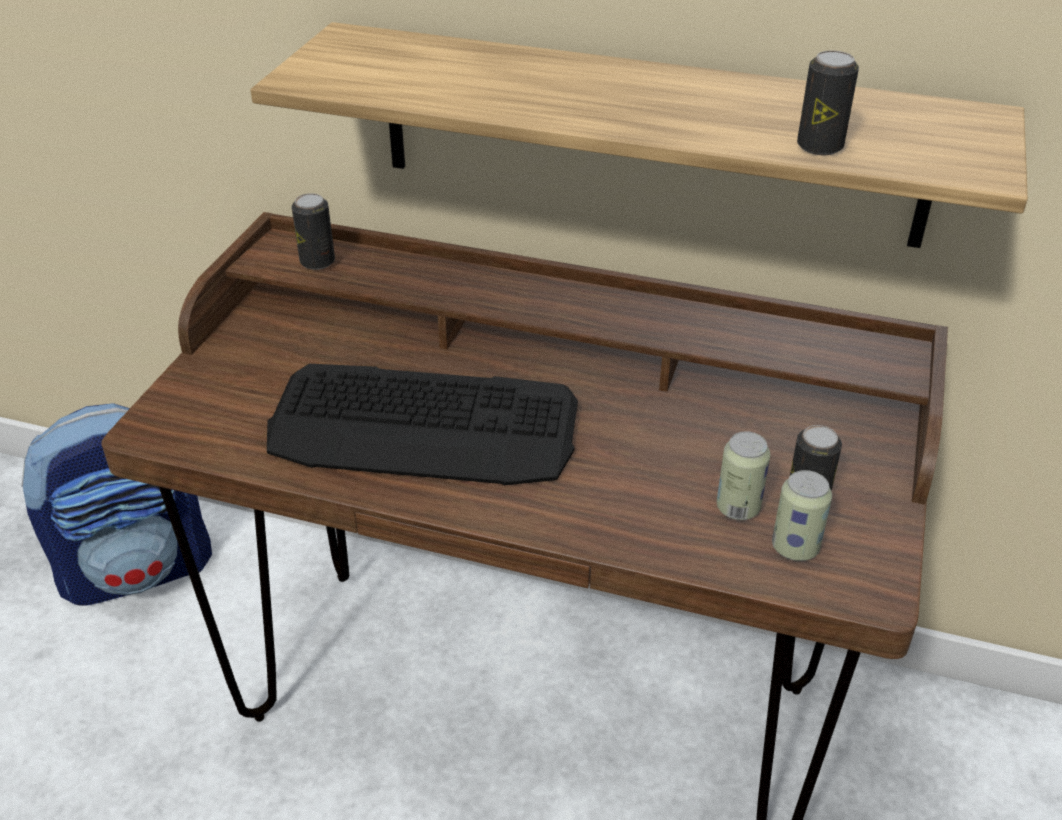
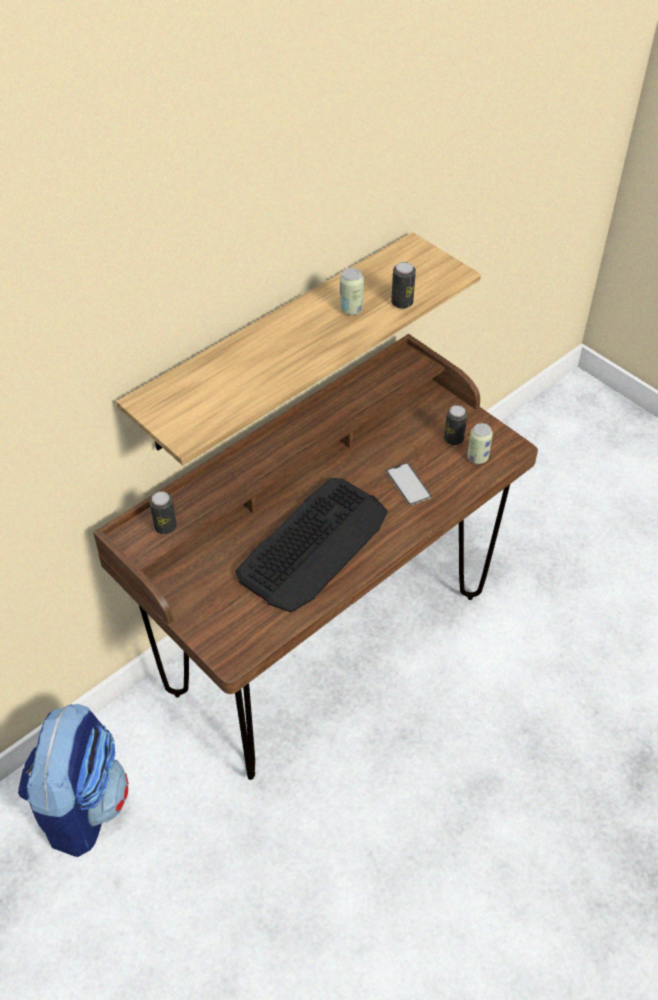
camera: 60 degrees left, 10 degrees up
(643, 482) = (408, 484): none -> phone
(738, 508) = (444, 462): can -> can (351, 309)

